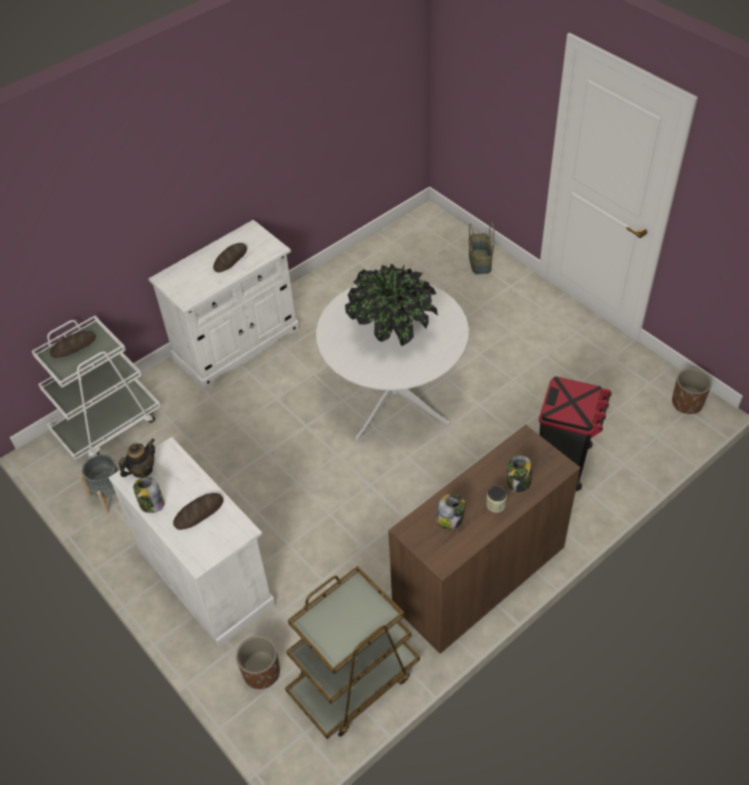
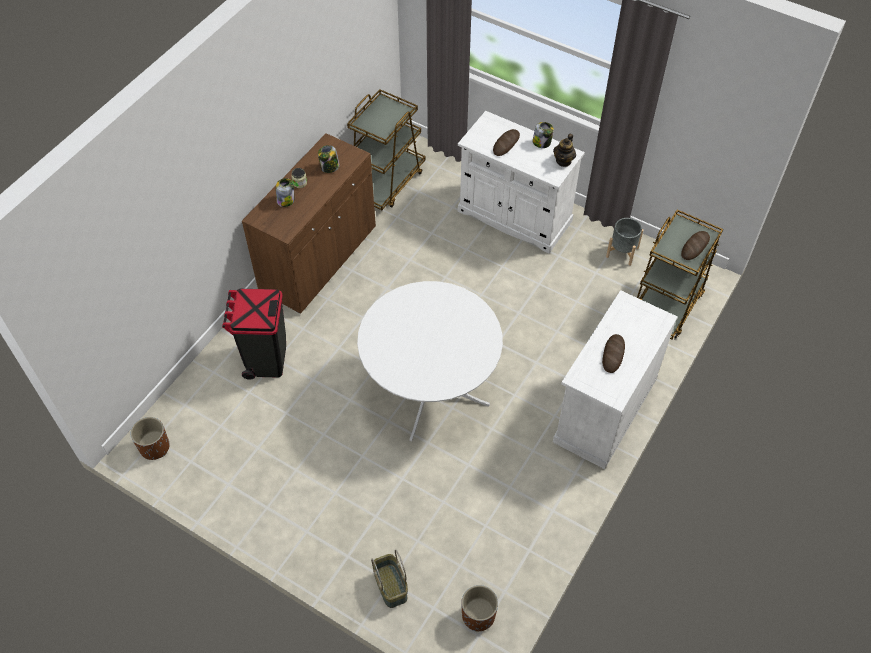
camera: 160 degrees right, 5 degrees up
(108, 424) = (666, 305): white cart -> brown cart
(261, 672) = (447, 174): brown planter -> brown planter (478, 615)
(393, 331) = (428, 337): potted plant -> none

